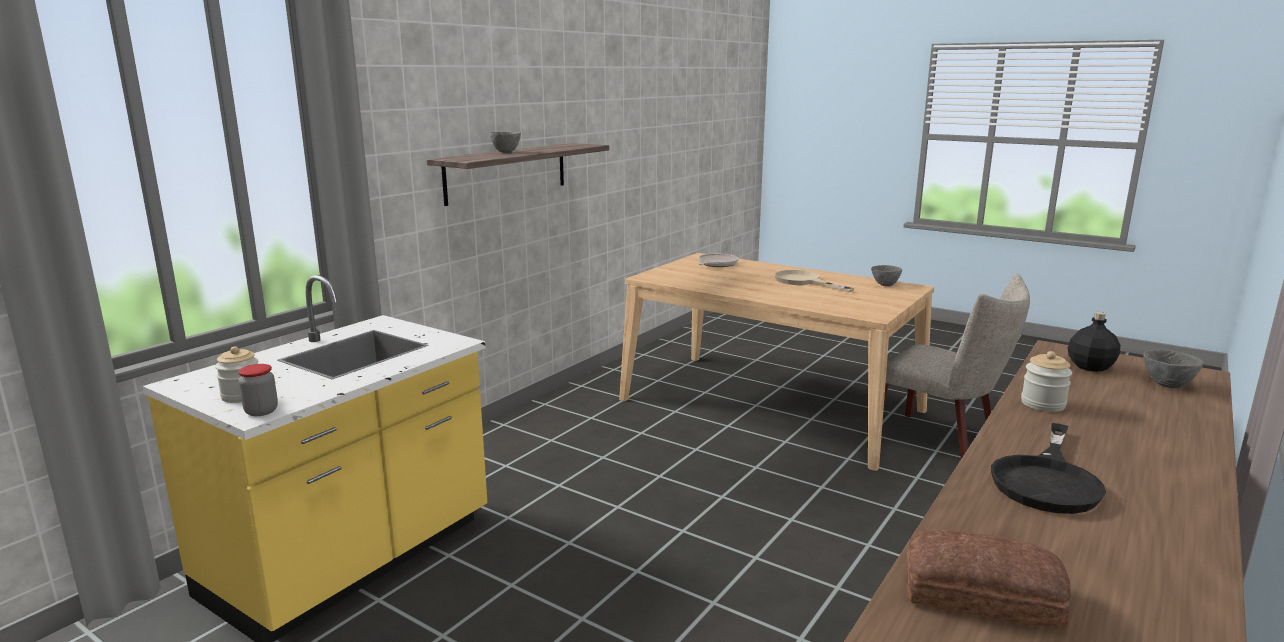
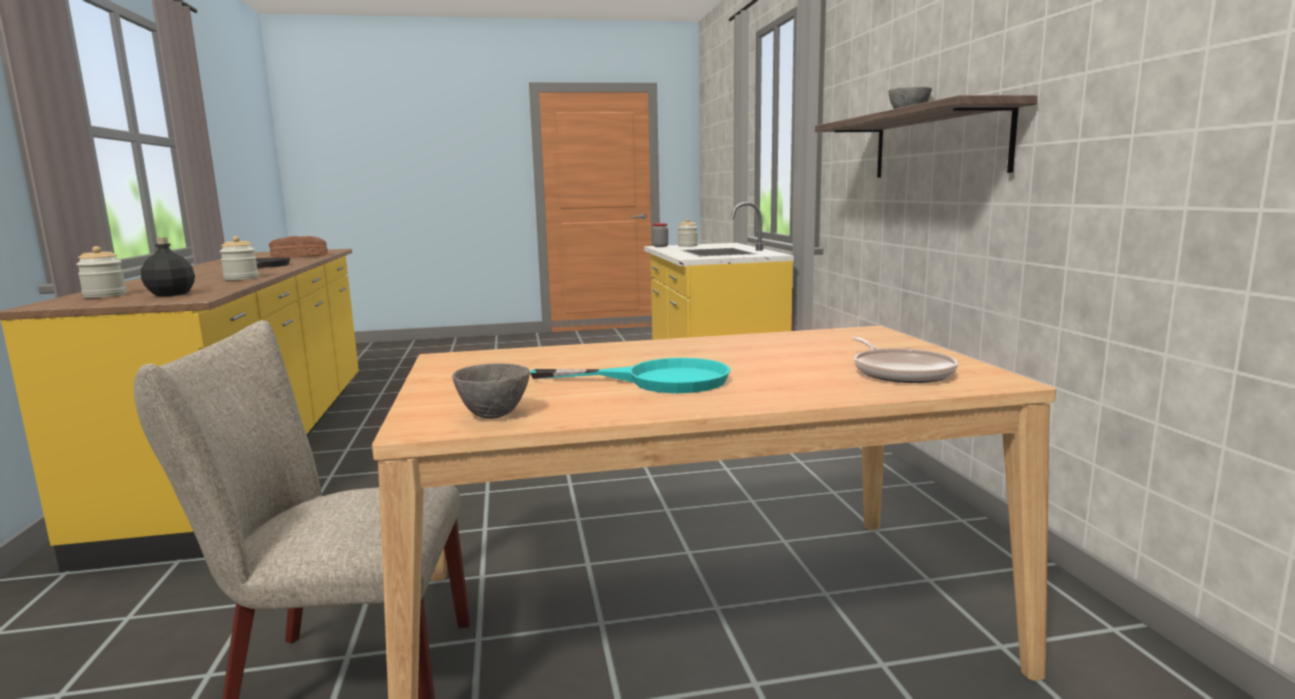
camera: 135 degrees right, 5 degrees down
(803, 281) = (658, 380): beige frying pan -> turquoise frying pan
(1167, 385) = (105, 295): grey bowl -> jar

